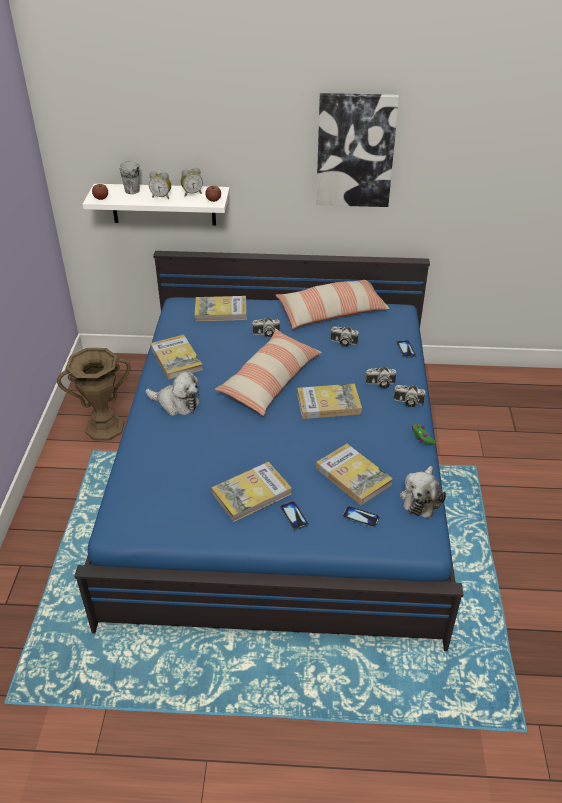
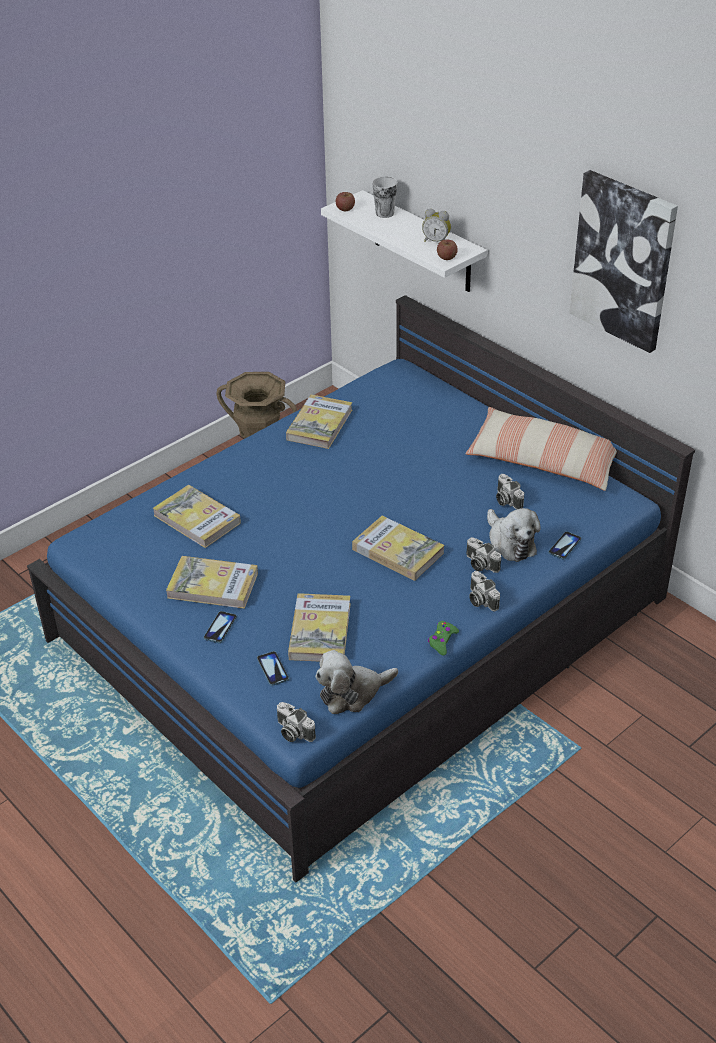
camera: 45 degrees right, 0 degrees up
(161, 197) = (401, 232): alarm clock -> none
(176, 403) = (262, 467): plush toy -> plush toy (510, 543)
(221, 311) = (428, 398): book -> book (197, 519)
(266, 334) = (439, 446): camera -> camera (292, 732)
(270, 381) = (375, 495): pillow -> none

